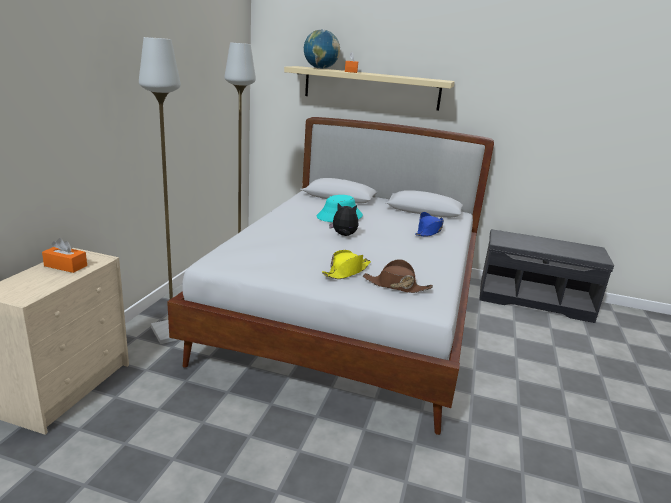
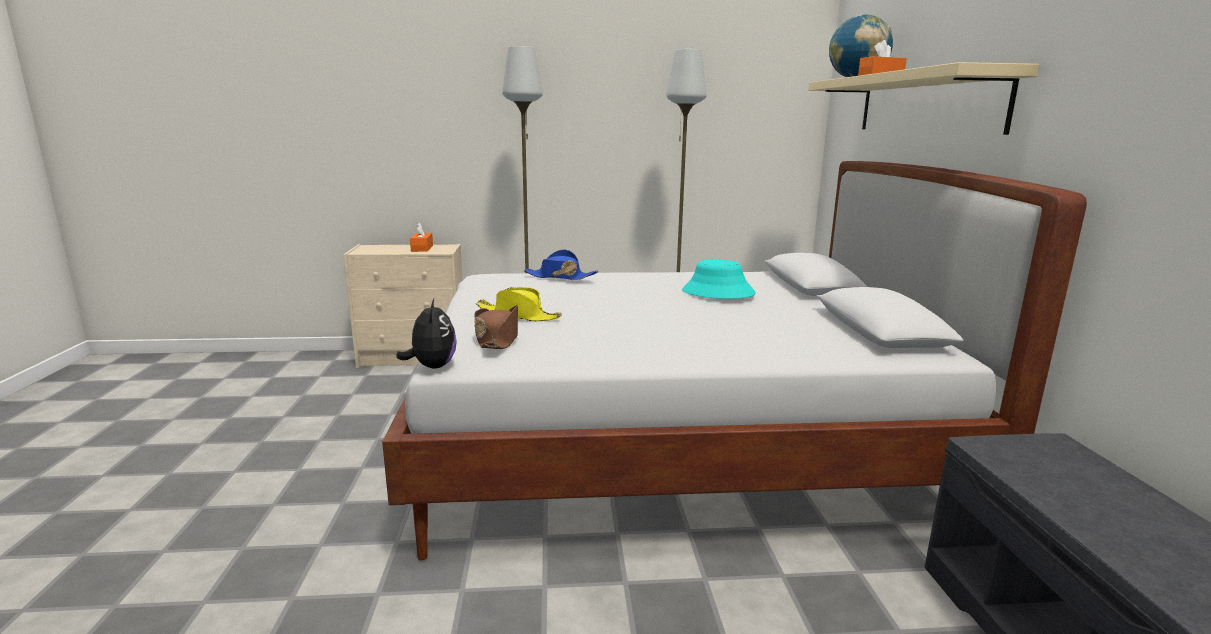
camera: 70 degrees right, 5 degrees down
(344, 235) = (642, 301): plush toy -> plush toy (432, 366)
(429, 231) = (764, 339): blue hat -> blue hat (560, 277)

